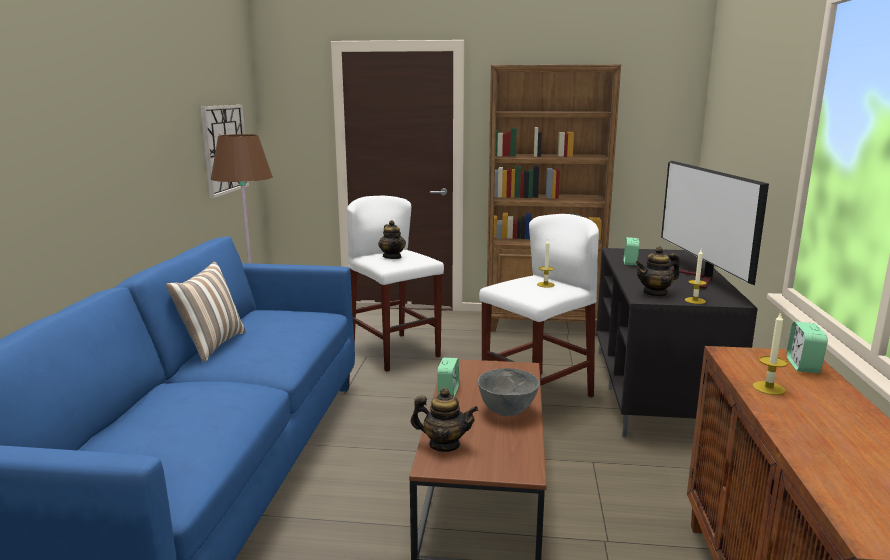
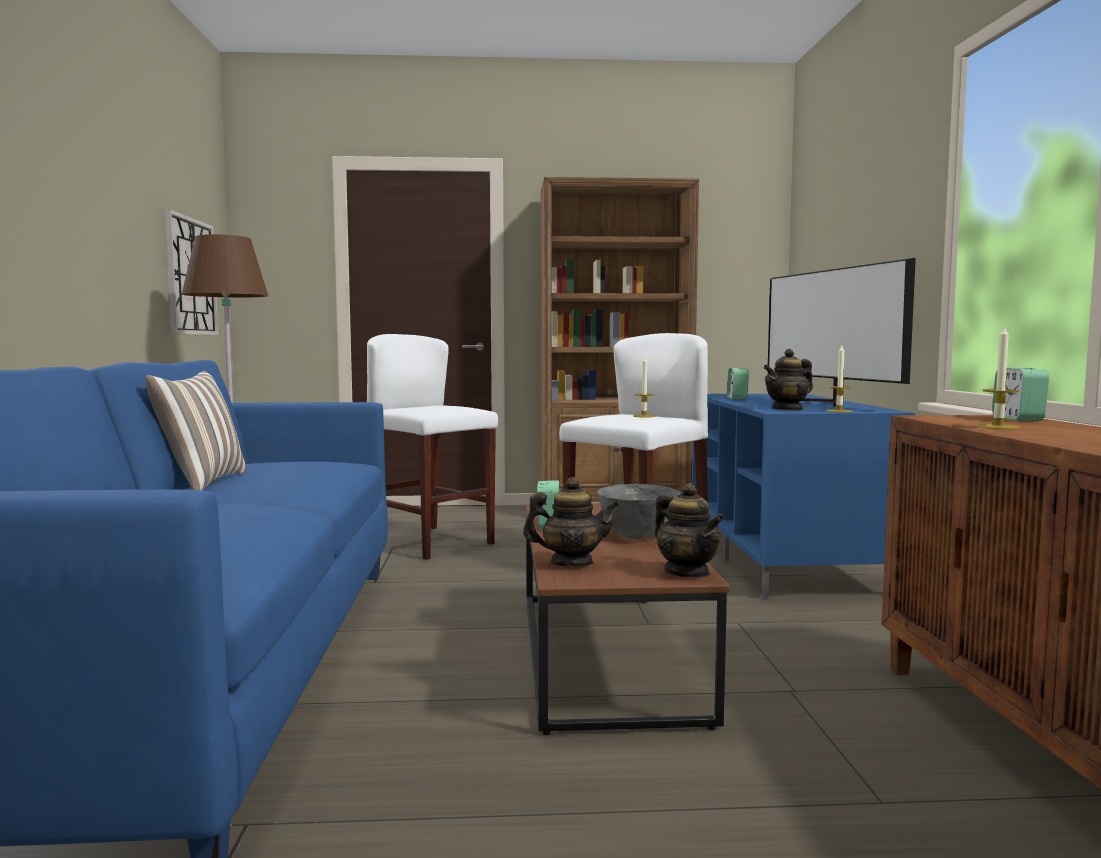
camera: 10 degrees left, 10 degrees down
(392, 257) = (429, 407): teapot -> teapot (687, 572)
(657, 392) = (785, 560): black tv stand -> blue tv stand

